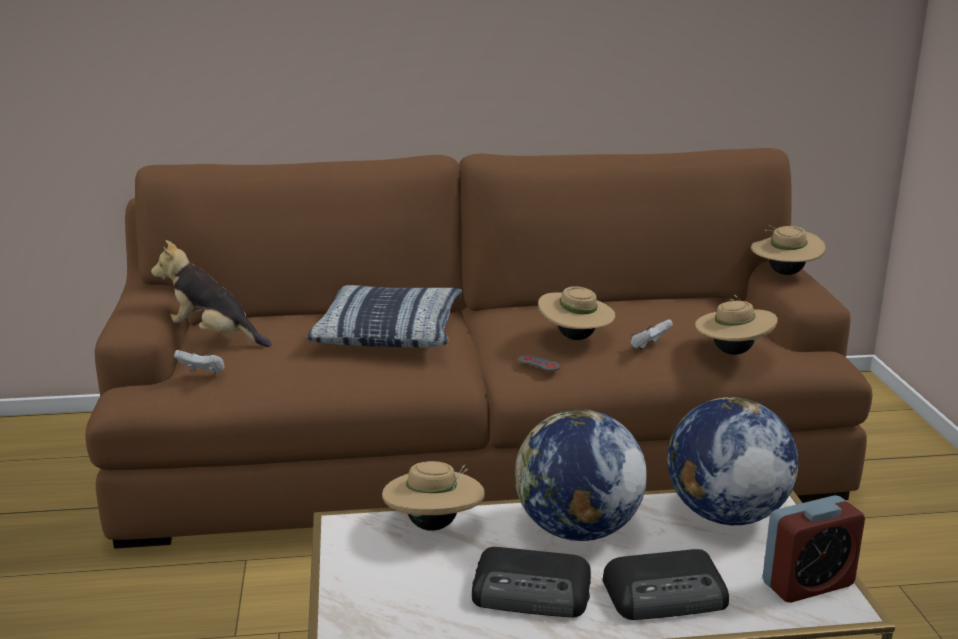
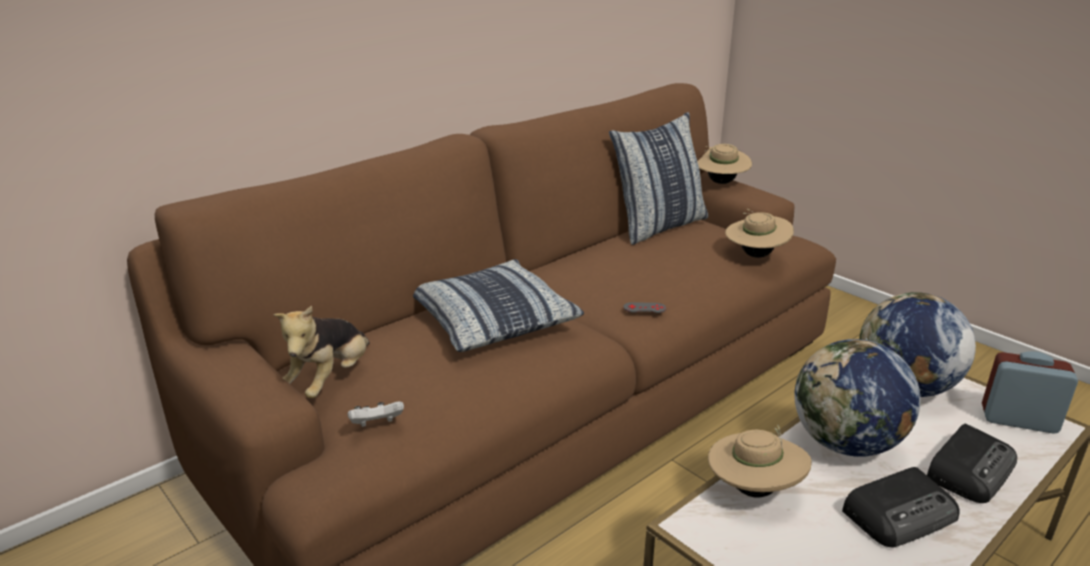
camera: 35 degrees left, 5 degrees up
(213, 336) = (330, 380): plush toy -> plush toy turned 60 degrees counterclockwise
(575, 338) = (643, 277): beige hat -> none
(649, 346) = (701, 267): white game controller -> none
(671, 303) = (658, 226): none -> pillow
(807, 584) = (1018, 420): alarm clock -> alarm clock turned 105 degrees counterclockwise

